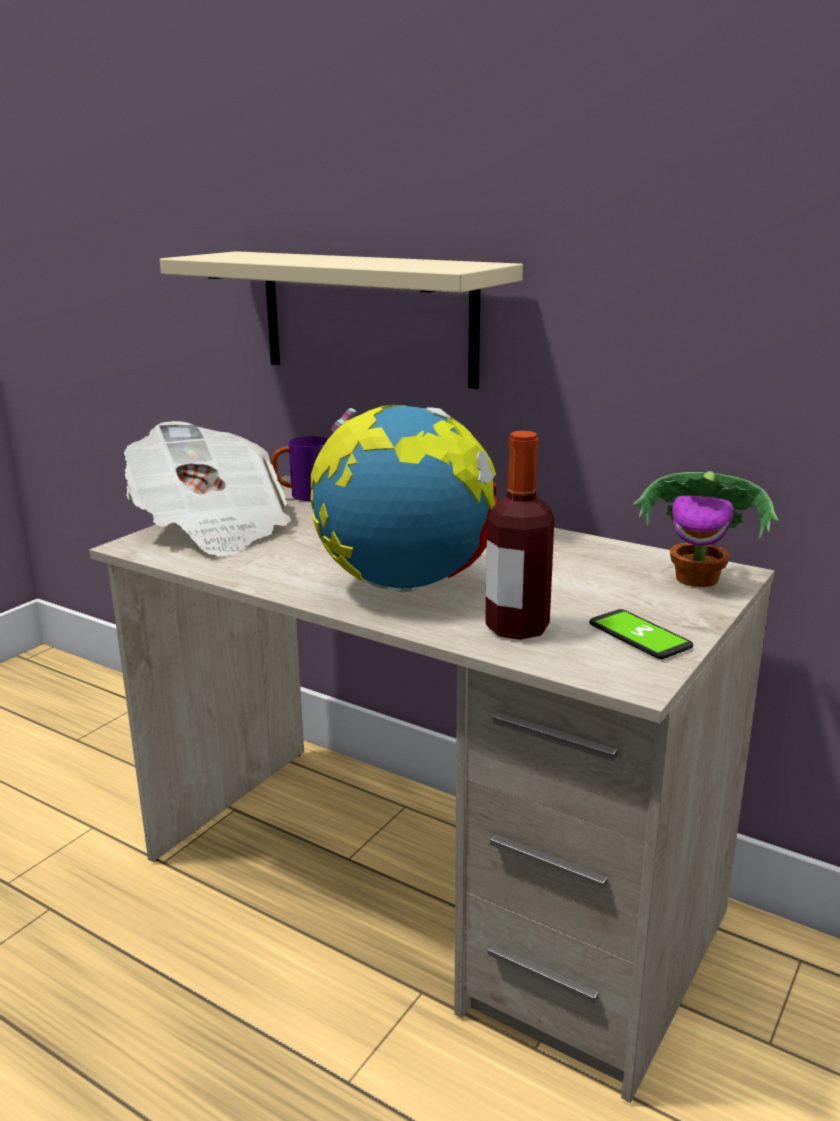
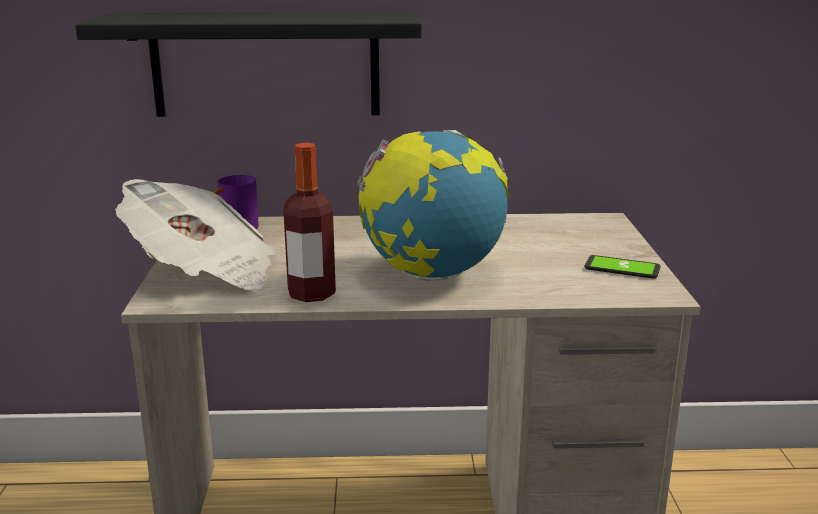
camera: 35 degrees left, 0 degrees up
(367, 317) = (266, 65): beige shelf -> black shelf
(517, 628) = (550, 283): bottle -> bottle (311, 294)
(698, 579) = (595, 227): potted plant -> none

